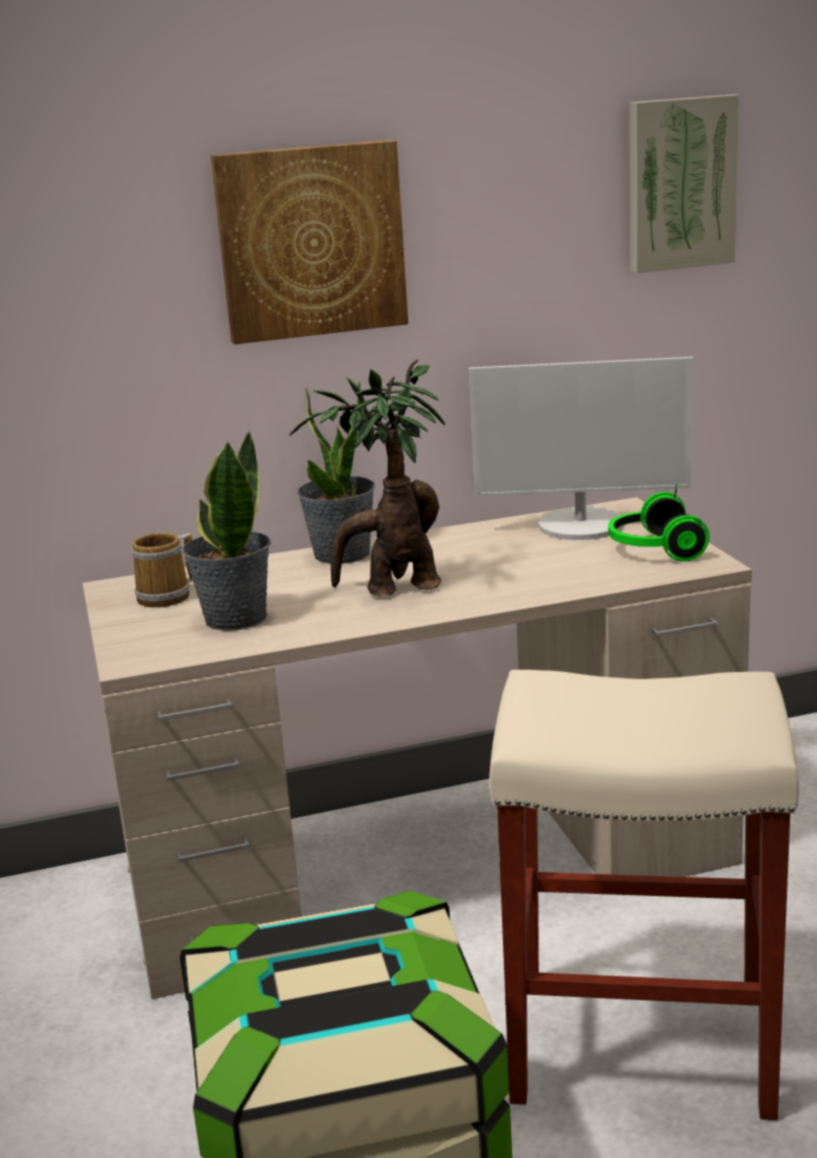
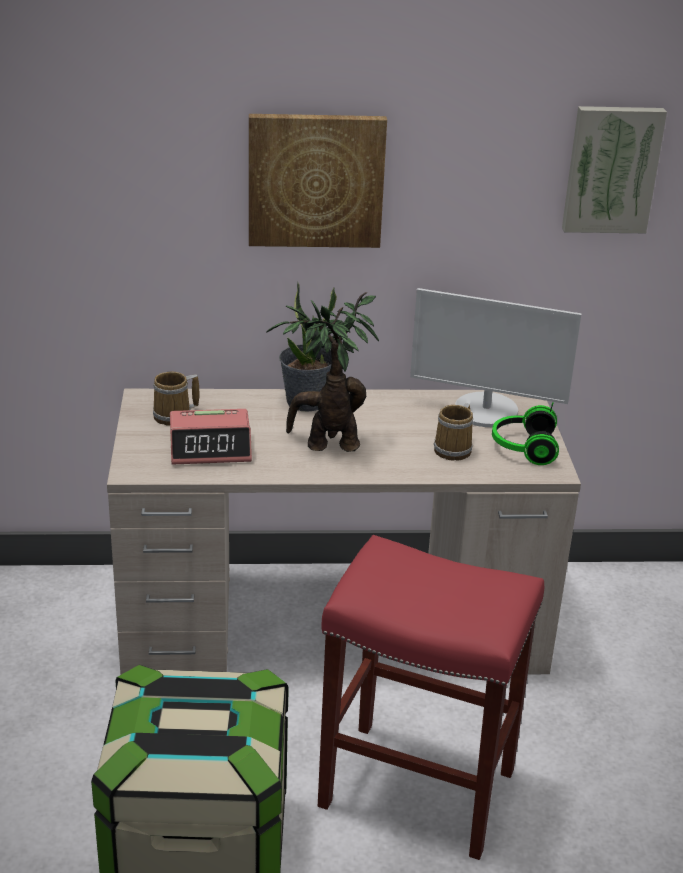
camera: 10 degrees right, 10 degrees up
(234, 618) = (211, 447): potted plant -> alarm clock
(567, 565) = (455, 449): none -> mug
(636, 1045) = (414, 788): beige stool -> red stool

